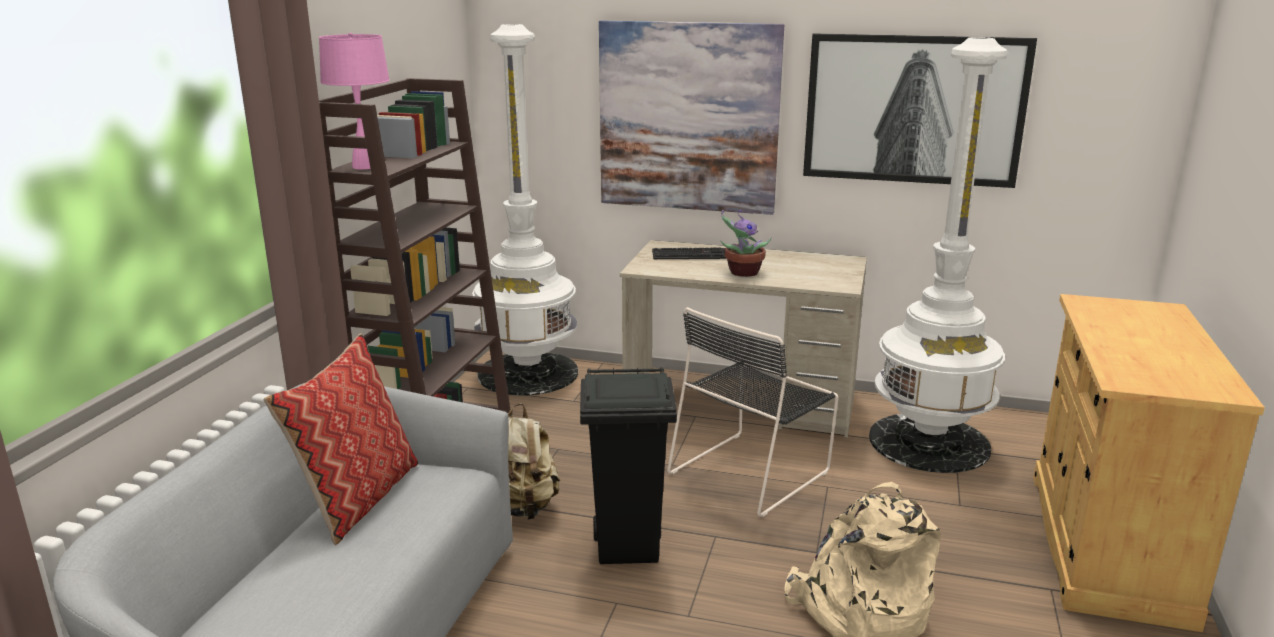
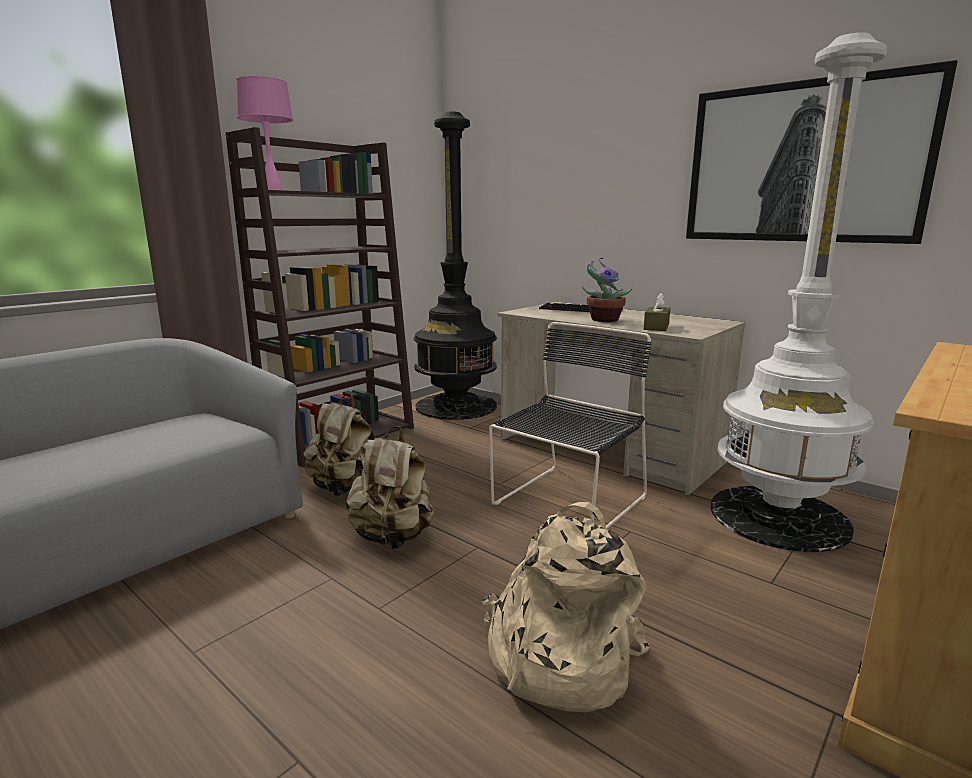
camera: 25 degrees right, 5 degrees down
(357, 498) = (148, 429): pillow -> none
(528, 373) = (456, 406): white floor lamp -> black floor lamp
(629, 548) = (393, 537): black trash can -> beige backpack
(688, 117) = (590, 189): picture -> none
(752, 470) = (567, 502): black chair -> black chair turned 150 degrees clockwise
(803, 278) = (656, 327): none -> brown tissue box

